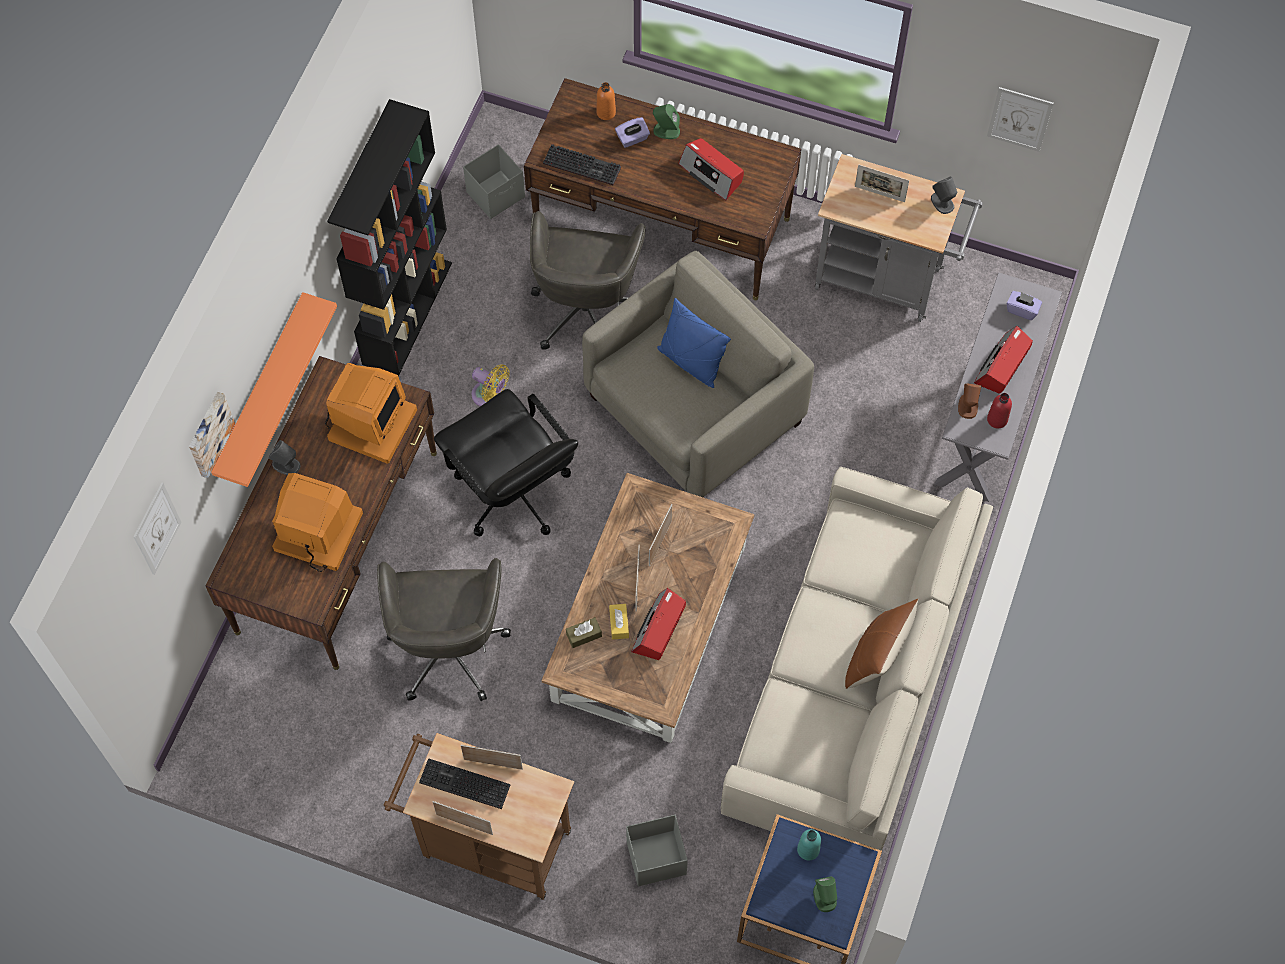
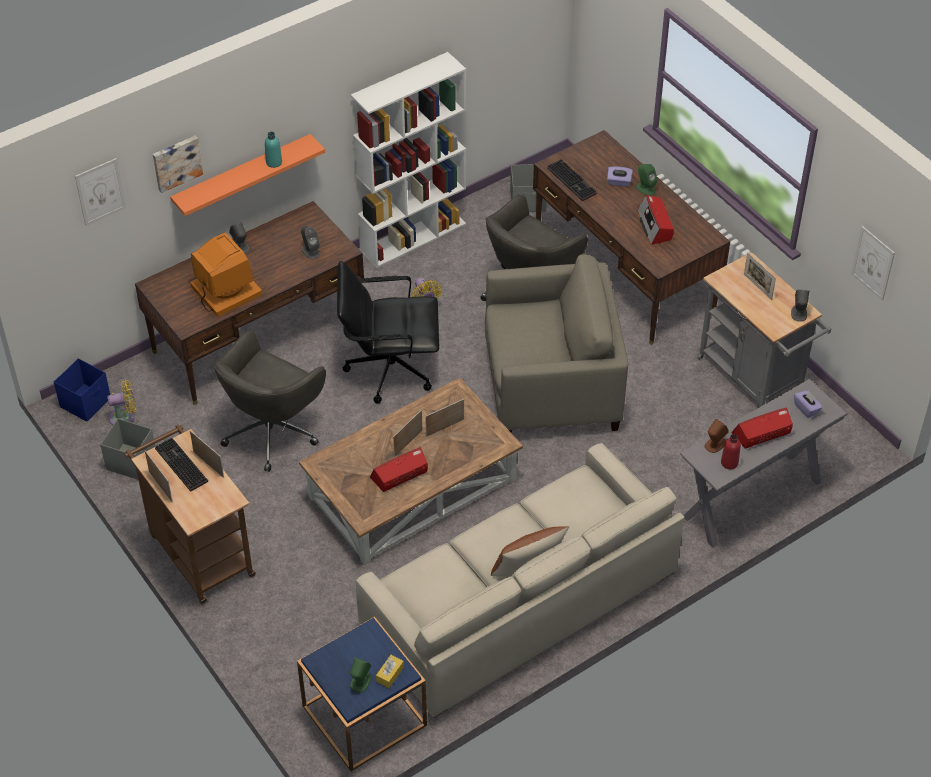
camera: 35 degrees right, 15 degrees down
(213, 743) = (86, 402): none -> blue storage box
(272, 734) = (124, 417): none -> yellow fan
(371, 423) = (310, 251): monitor -> grey speaker
(407, 312) = (413, 236): black bookcase -> white bookcase
(512, 494) = (389, 368): black office chair -> black office chair turned 90 degrees clockwise
(584, 635) = (348, 451): brown tissue box -> none
(606, 112) = (614, 160): orange bottle -> none
(619, 624) = (376, 458): yellow tissue box -> yellow tissue box (390, 674)
(655, 858) = (293, 624): grey storage box -> grey storage box (131, 461)
(691, 362) = (552, 331): blue pillow -> none
(808, 849) = (375, 647): turquoise bottle -> turquoise bottle (274, 162)

